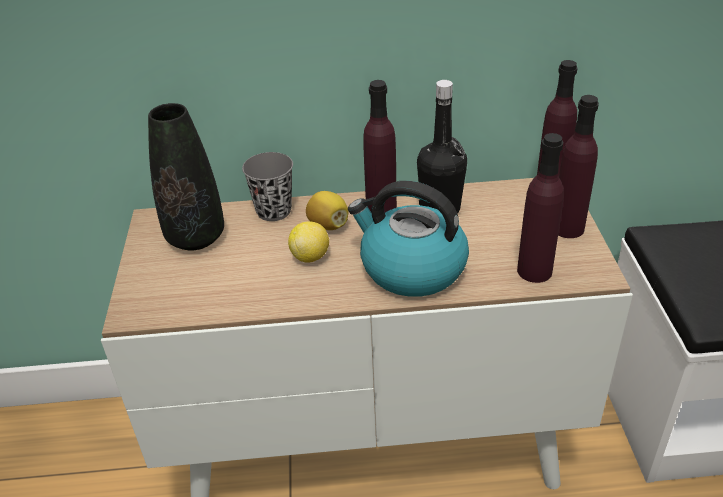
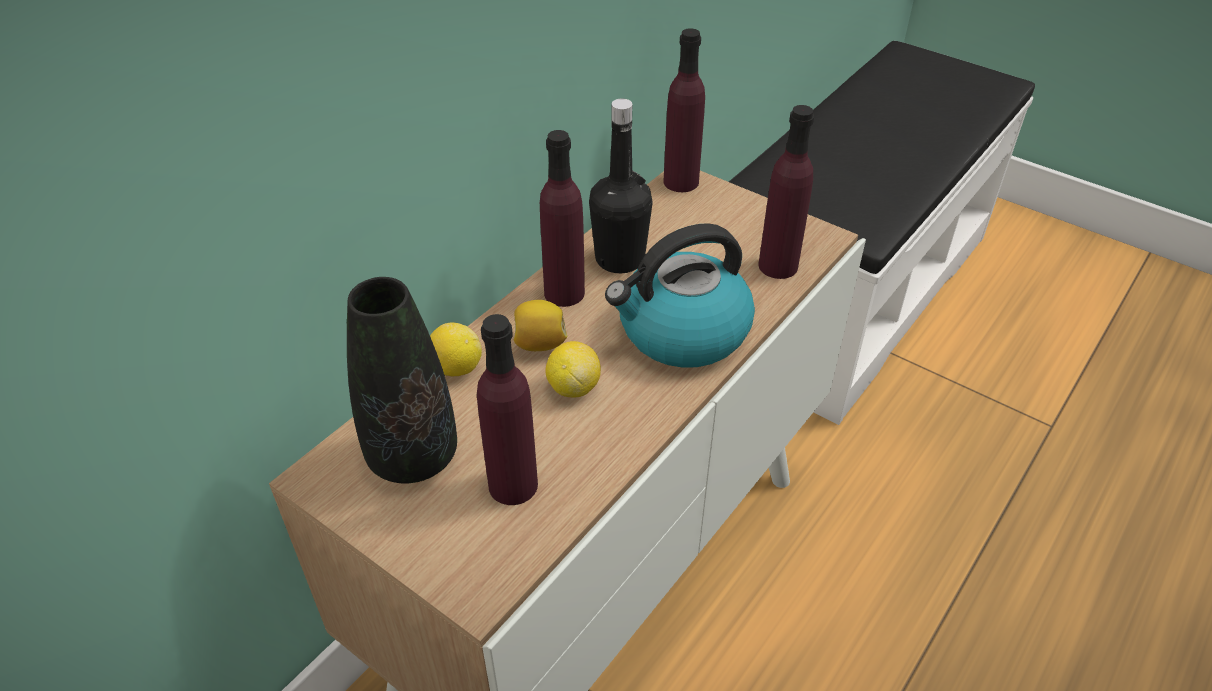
camera: 50 degrees left, 5 degrees up
(274, 211) = (456, 368): grey cup -> lemon
(567, 228) = (746, 211): purple bottle -> purple bottle (513, 485)

